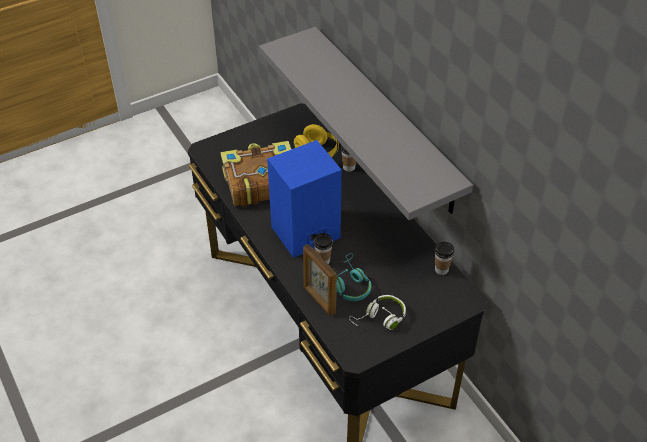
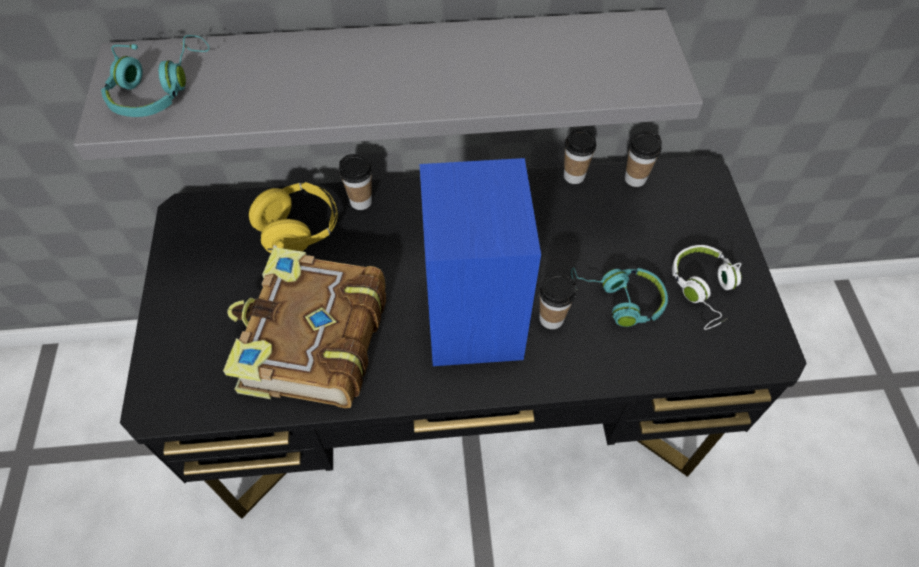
camera: 65 degrees left, 10 degrees up
(300, 52) = (158, 89): none -> turquoise headphones
(319, 300) = (636, 358): picture frame -> none
(424, 243) = (574, 176): none -> cup

